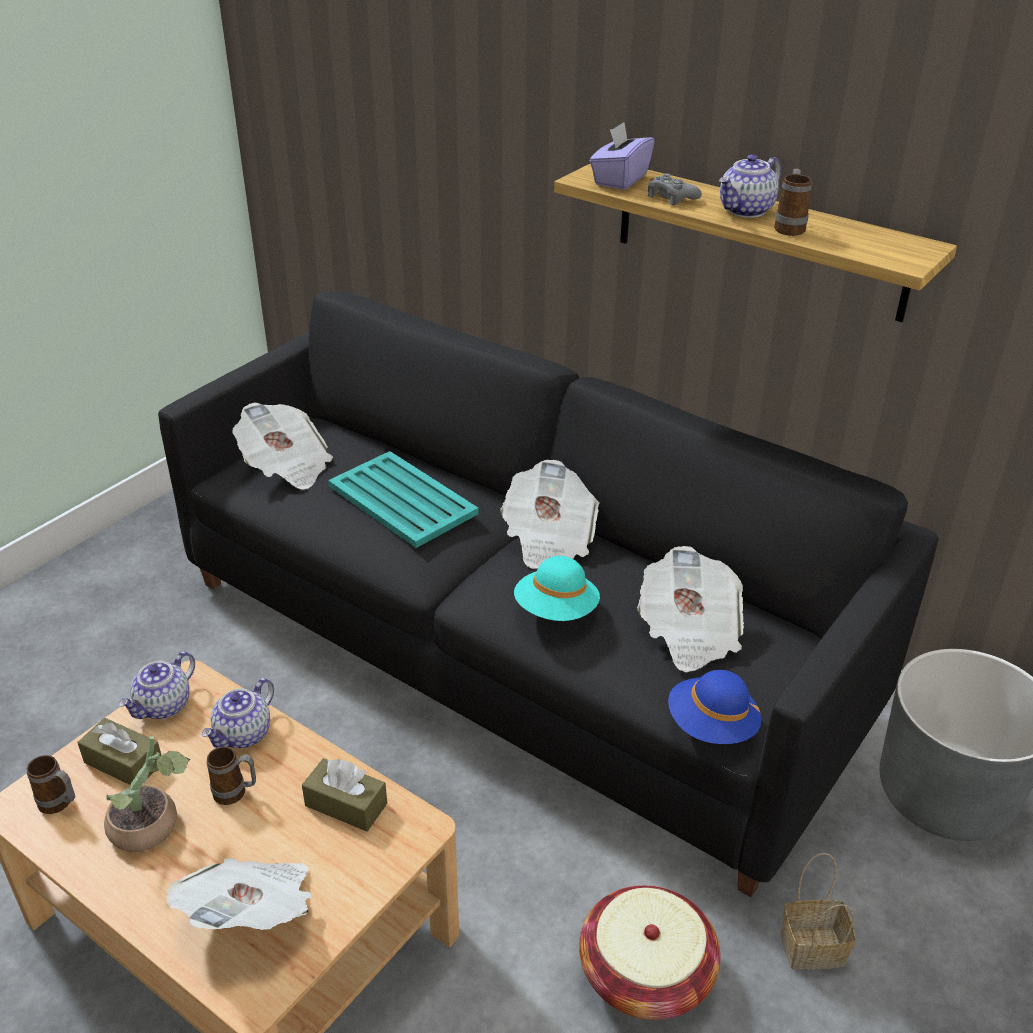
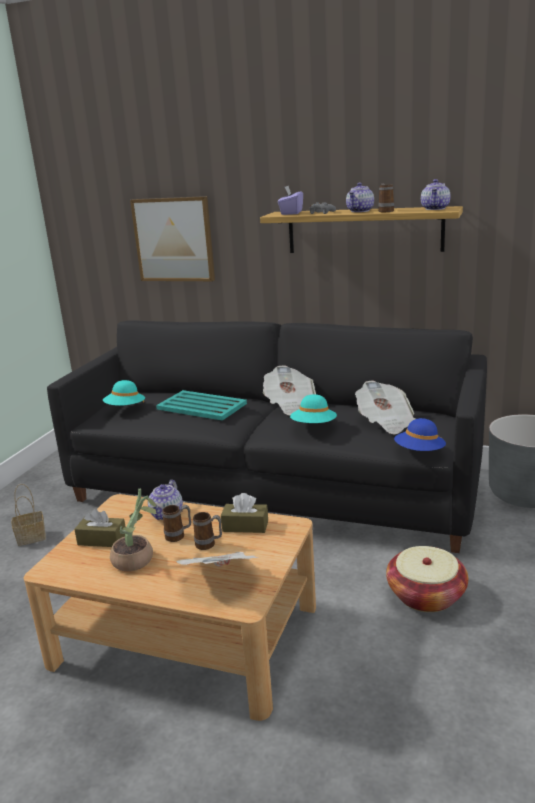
camera: 15 degrees left, 15 degrees down
(60, 804) = (74, 564): mug -> mug (209, 545)
(164, 706) = (111, 514): teapot -> teapot (435, 208)
(286, 466) = (125, 408): newspaper -> turquoise hat
(428, 161) = (174, 239): none -> picture
(814, 947) = (503, 563): basket -> basket (32, 537)

